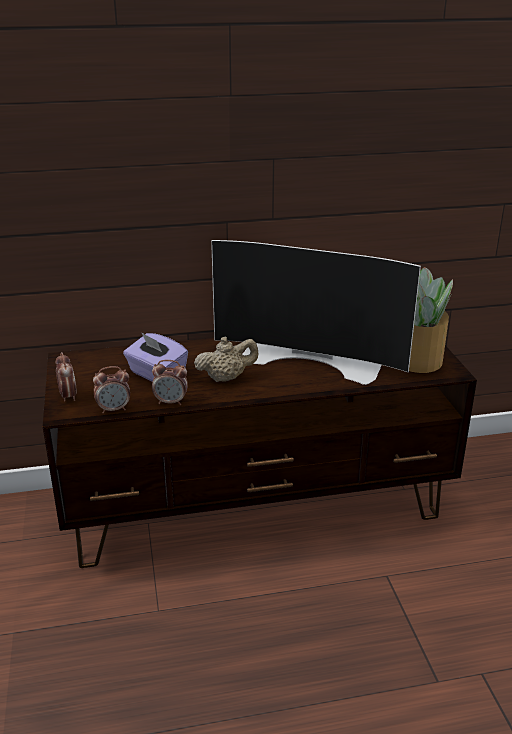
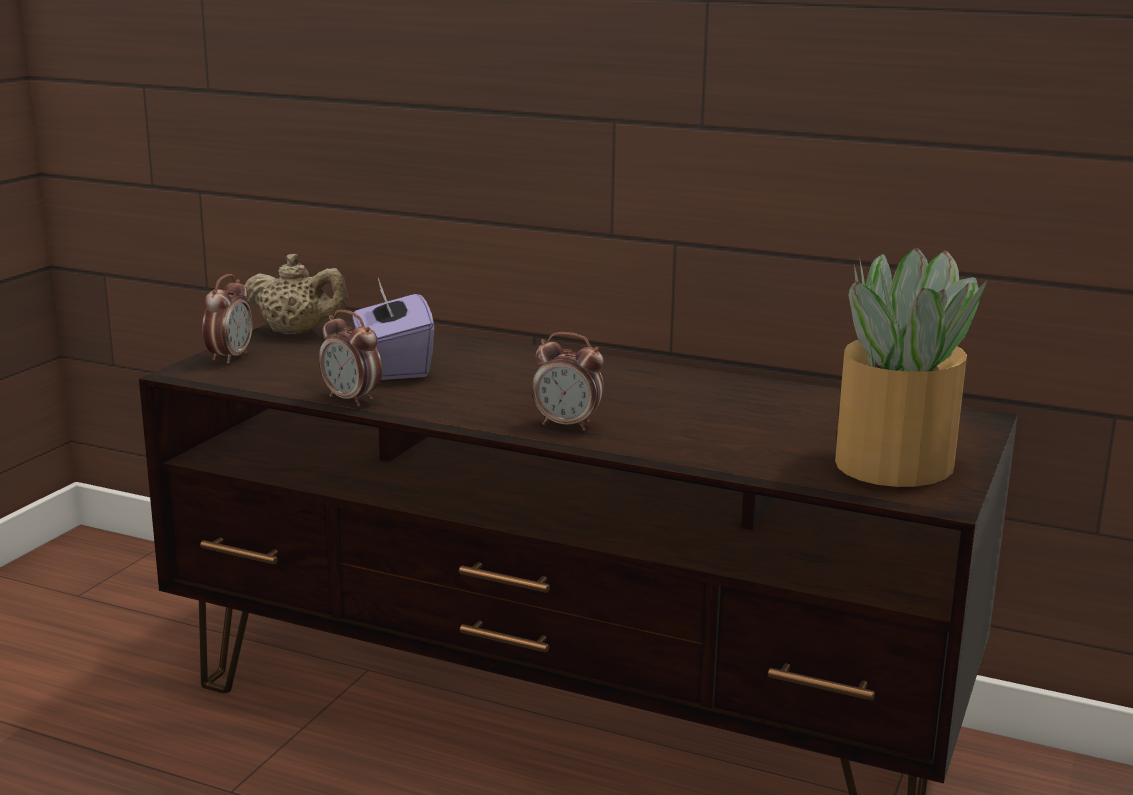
camera: 35 degrees right, 10 degrees down
(114, 409) = (260, 386): alarm clock -> alarm clock (567, 425)
(226, 378) = (489, 396): beige teapot -> beige teapot (297, 332)
(312, 359) = (681, 411): television -> none

